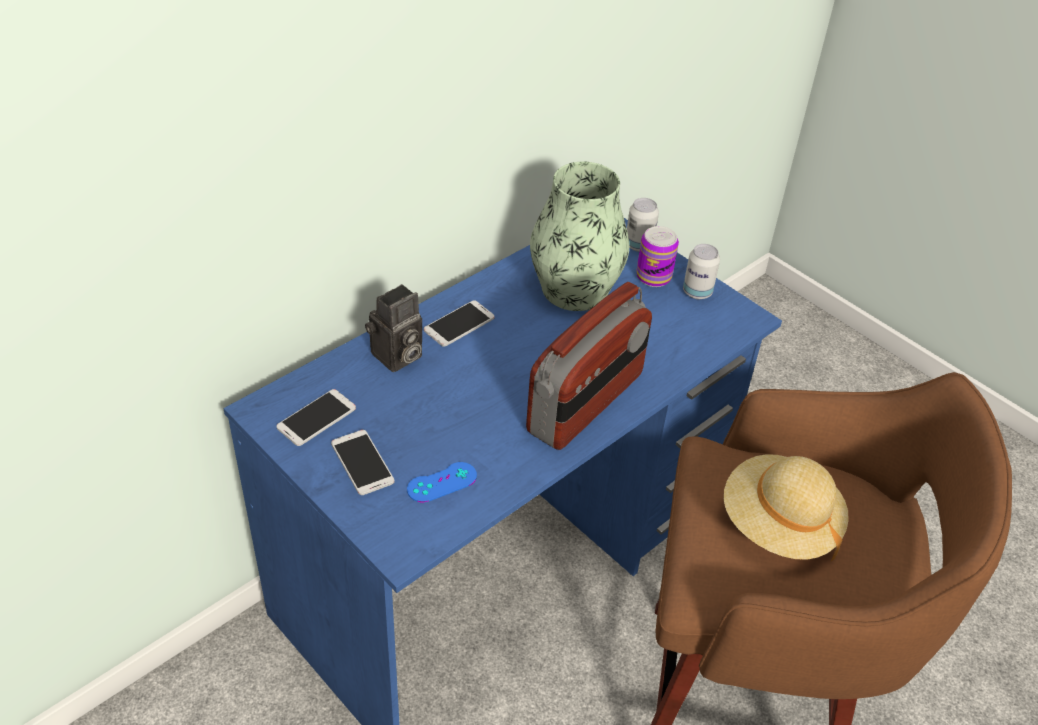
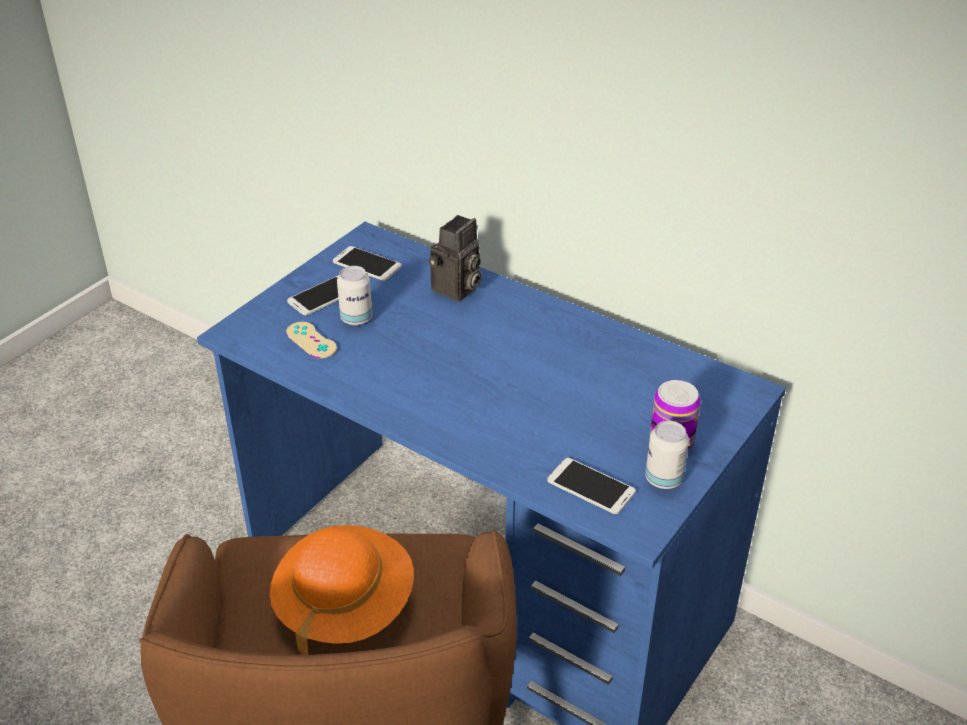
camera: 80 degrees right, 5 degrees down
(396, 357) = (456, 290): camera -> camera turned 90 degrees counterclockwise
(442, 482) = (311, 340): blue game controller -> beige game controller
(459, 324) = (519, 316): phone -> phone (591, 486)
(574, 289) = (613, 383): vase -> none
(586, 404) = (439, 412): radio -> none
(638, 245) = (724, 422): can -> can (356, 318)
(778, 525) = (344, 605): beige hat -> orange hat

